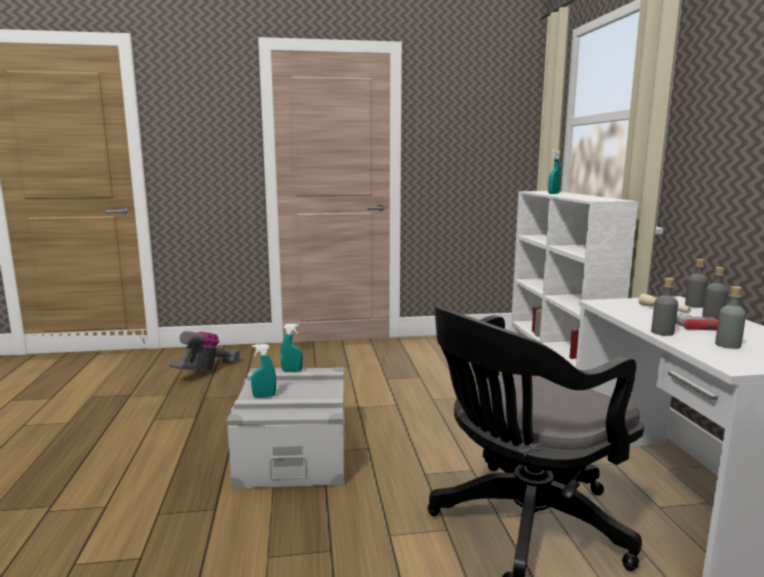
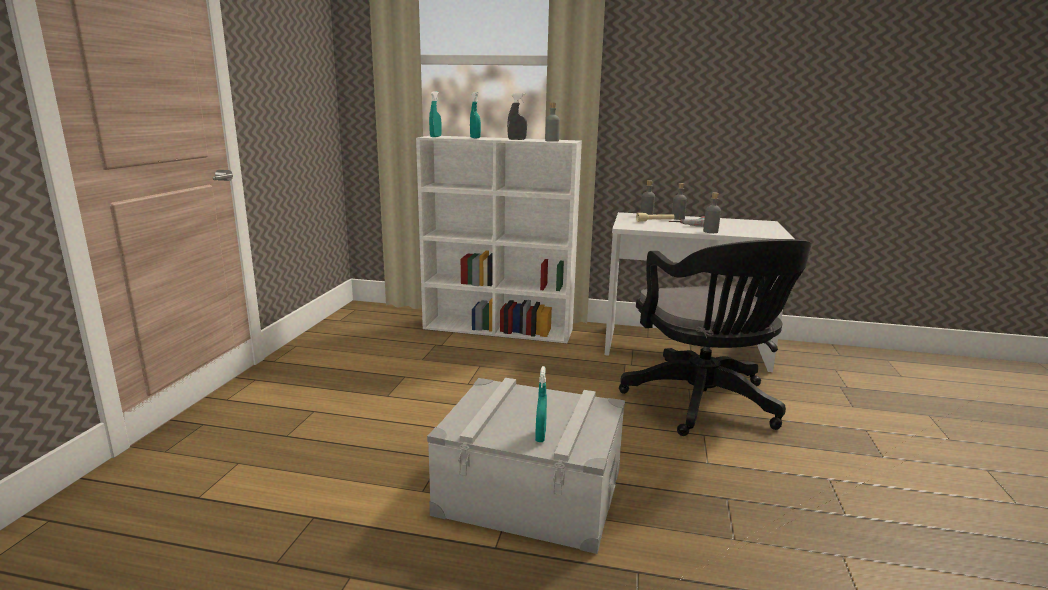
camera: 70 degrees left, 5 degrees up
(207, 371) = (145, 550): vacuum cleaner -> none
(292, 371) = (465, 408): turquoise spray bottle -> turquoise spray bottle (435, 136)
(572, 196) = (517, 139): none -> grey spray bottle
(727, 345) = (739, 228): grey bottle -> grey bottle (552, 141)

